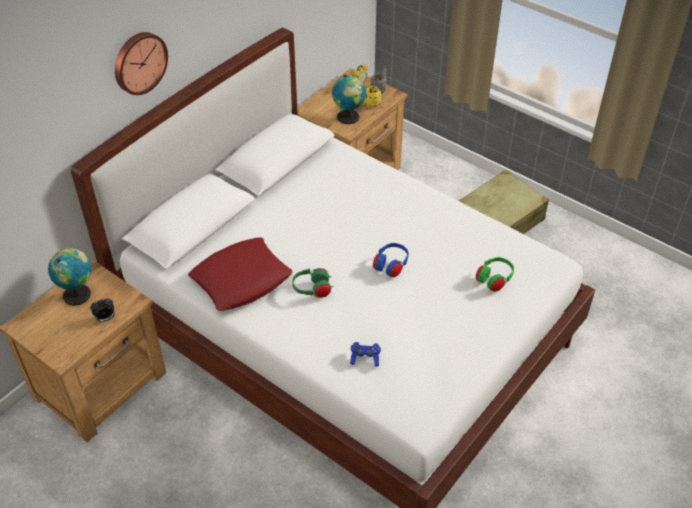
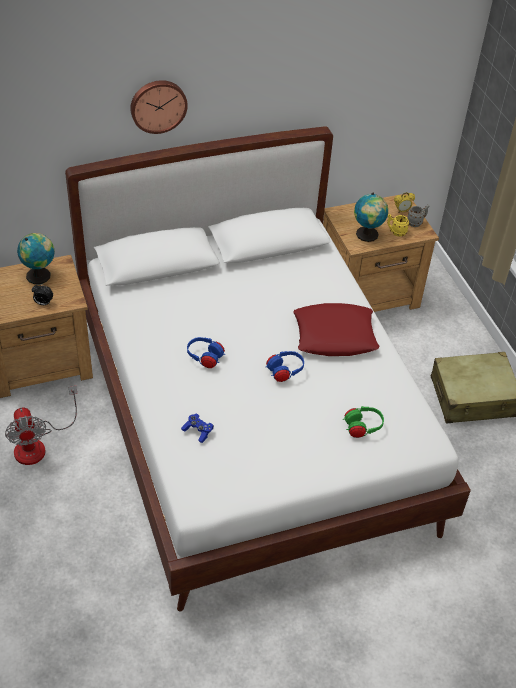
camera: 30 degrees right, 0 degrees up
(164, 464) = (38, 444): none -> fan
(241, 279) = (158, 323): red pillow -> red pillow (335, 335)
(312, 290) = (205, 358): green headphones -> blue headphones

